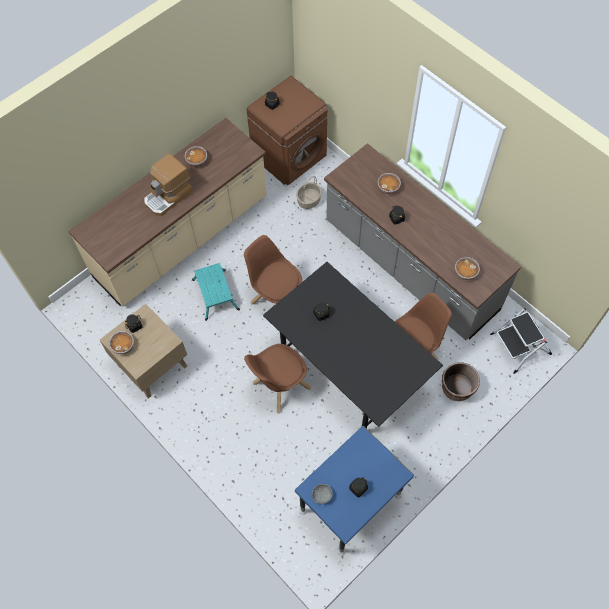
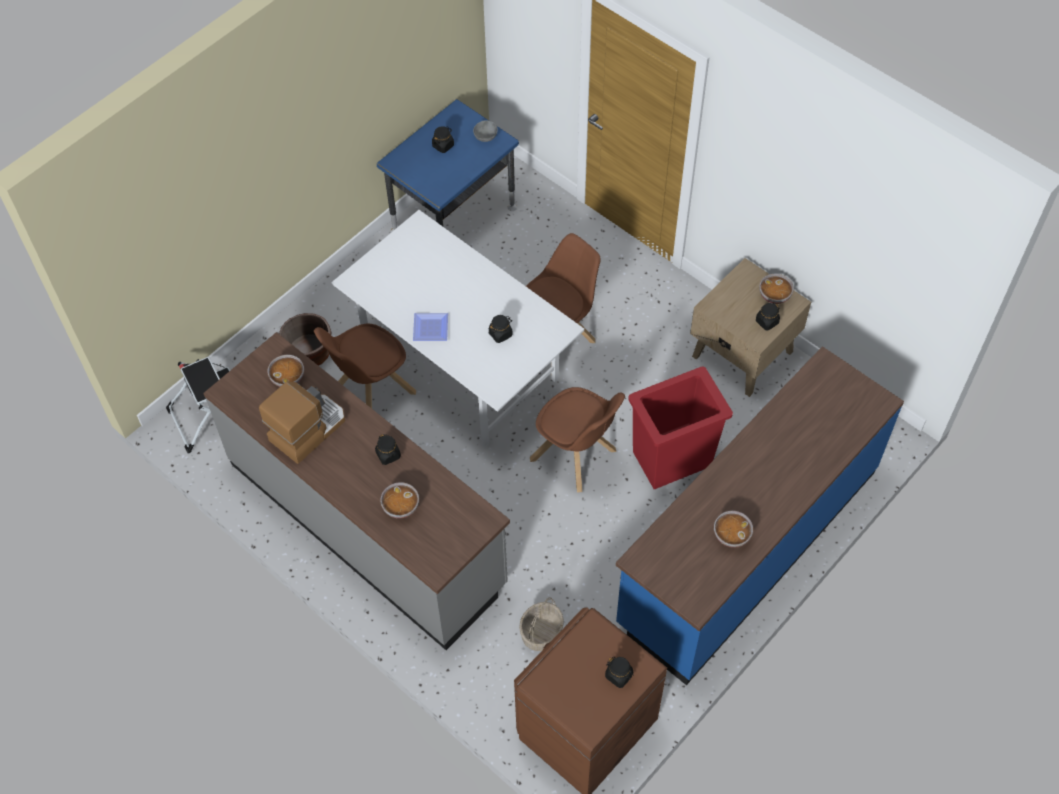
camera: 175 degrees right, 5 degrees down
(168, 197) = (762, 467): coffee machine -> coffee machine (307, 429)
(182, 238) = (747, 546): beige counter -> blue counter
(215, 294) = (673, 459): turquoise step ladder -> red trash can
(349, 370) = (460, 366): black dining table -> white dining table
(369, 321) = (432, 329): none -> plate

